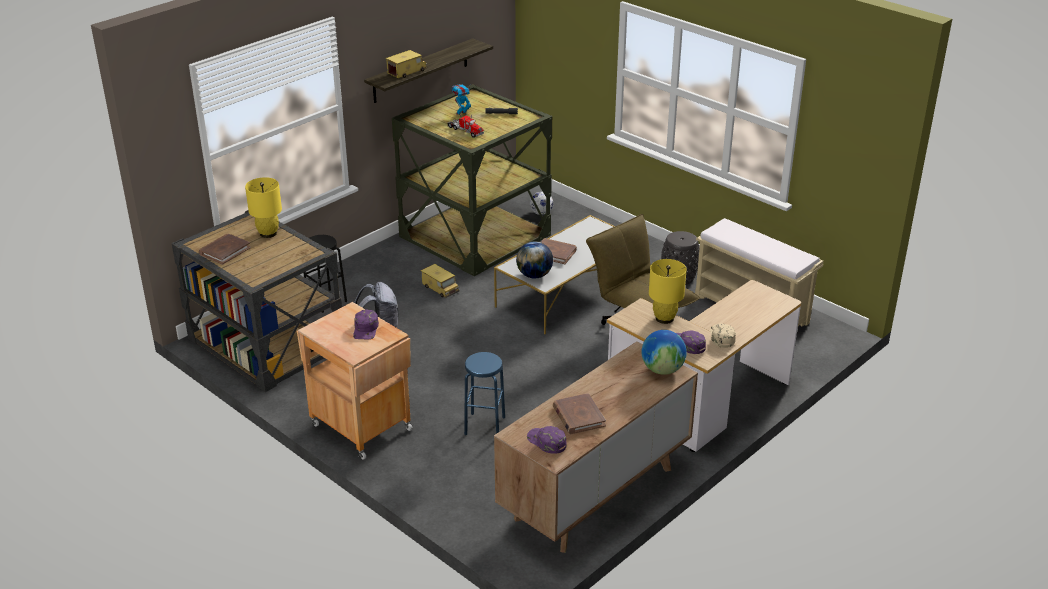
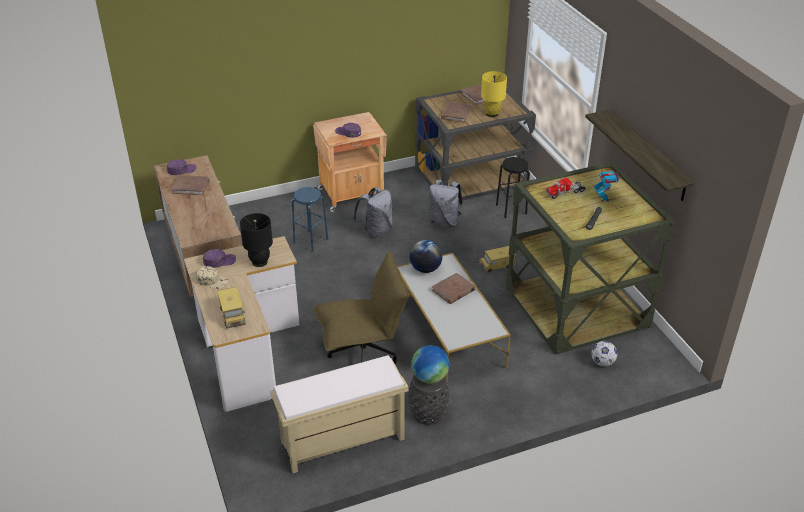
camera: 115 degrees right, 5 degrees up
(282, 255) = (455, 114): none -> brown book
(406, 72) = (617, 130): toy truck -> toy truck (232, 315)
(430, 382) = (375, 231): none -> grey backpack
(662, 369) = (199, 233): globe -> globe (430, 377)
(664, 318) = (260, 262): yellow table lamp -> black table lamp

